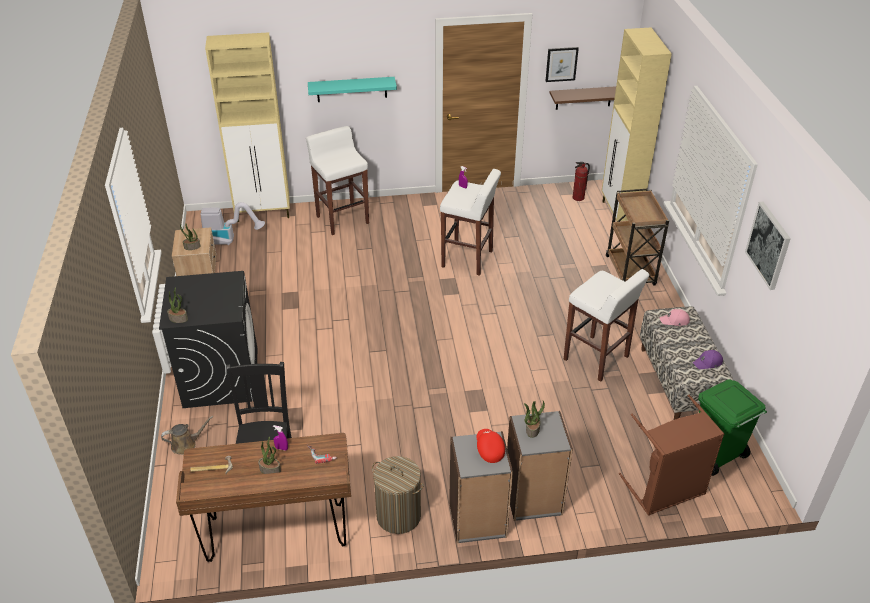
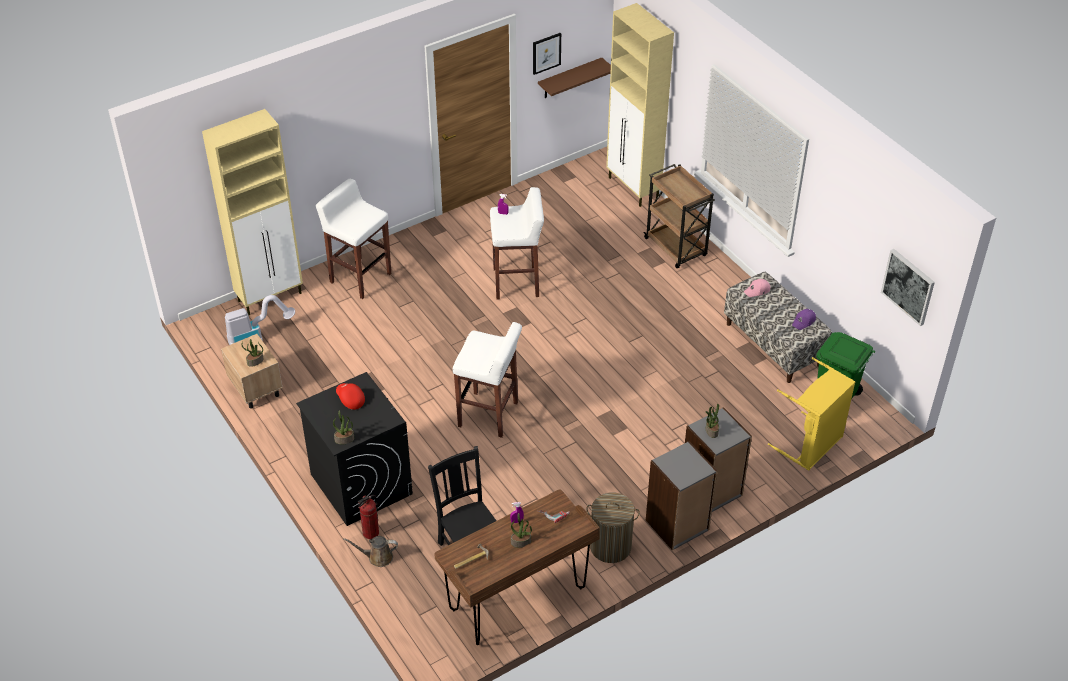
camera: 25 degrees left, 5 degrees up
(186, 445) = (377, 557): brown watering can -> brown watering can turned 135 degrees counterclockwise
(351, 89) = (347, 139): turquoise shelf -> none
(489, 449) = (688, 460): red cap -> red cap (350, 400)
(578, 198) = (583, 180): fire extinguisher -> fire extinguisher (371, 533)
(597, 359) = (693, 346): white stool -> white stool (489, 415)
(666, 491) = (811, 445): brown laundry basket -> yellow laundry basket
(768, 245) = (838, 208): picture -> picture (908, 286)

